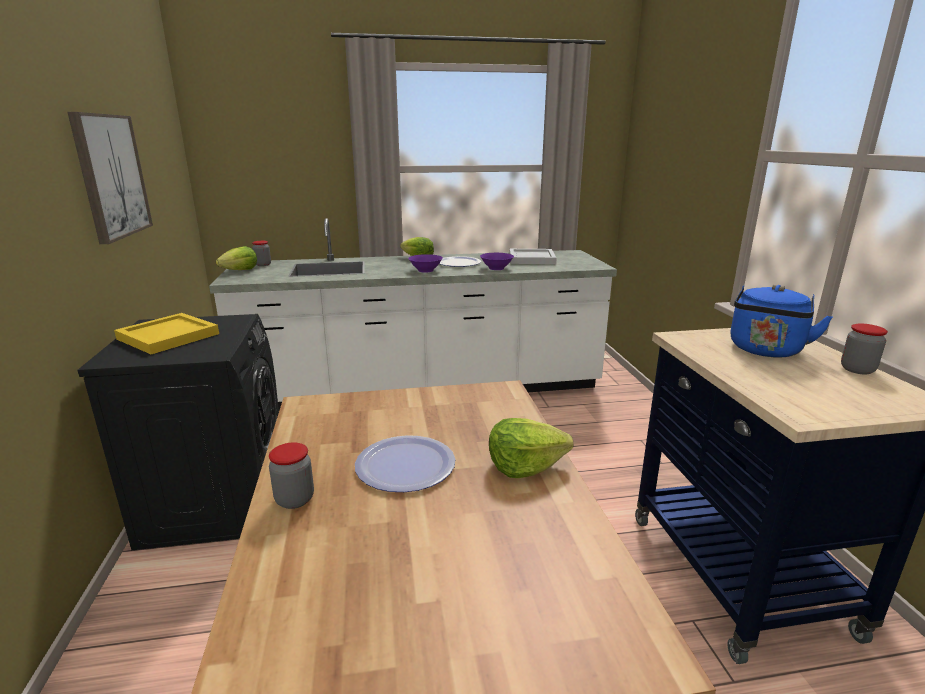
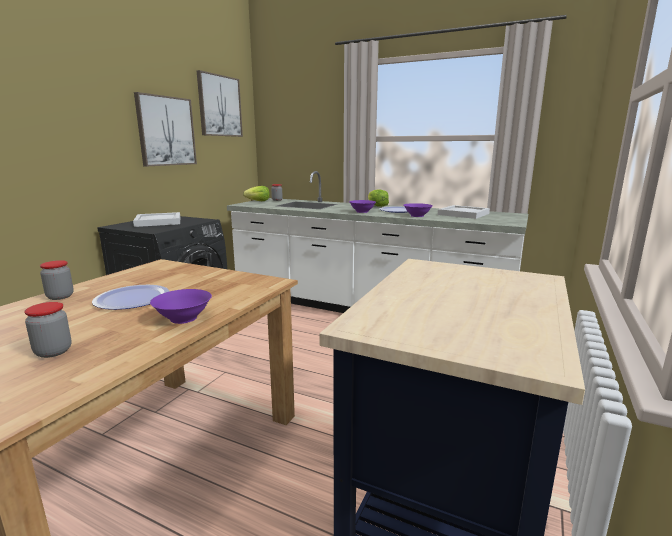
camera: 35 degrees right, 5 degrees down
(152, 122) = (219, 106): none -> picture
(168, 337) = (157, 222): yellow tray -> white tray
(525, 465) = (183, 318): lettuce -> purple bowl
(765, 351) = (475, 286): blue kettle -> none
(857, 369) = (539, 318): jar -> jar (53, 351)

